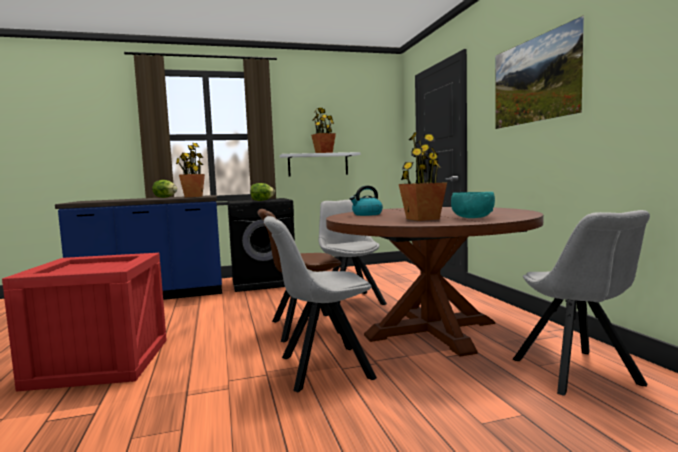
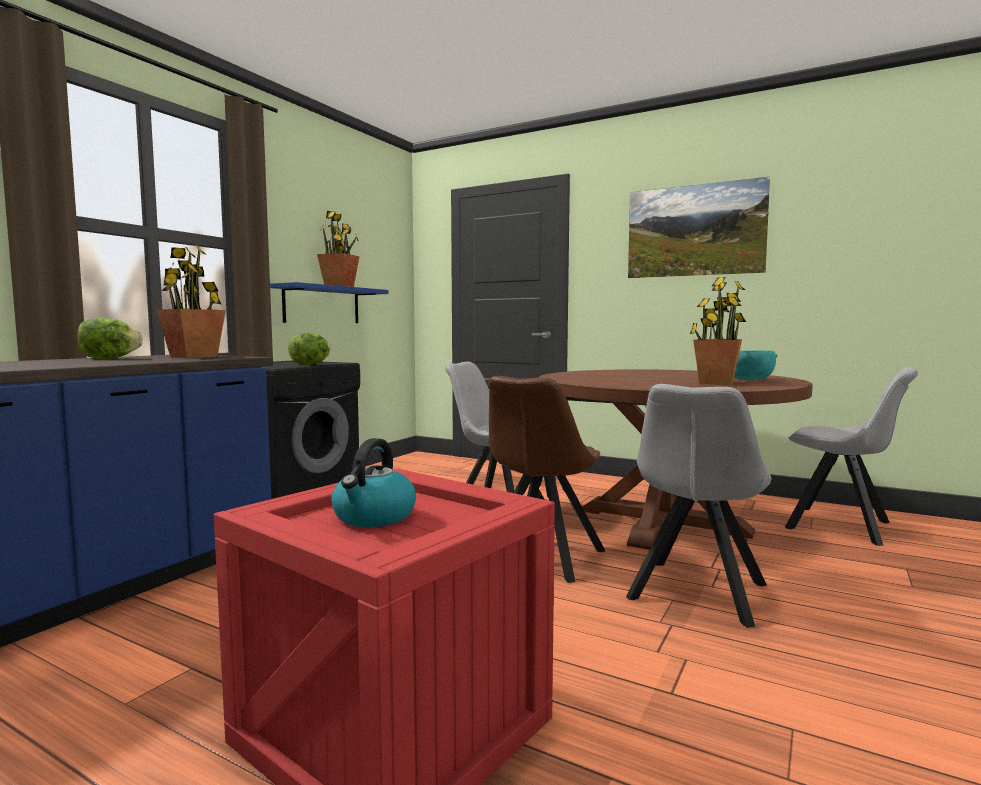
camera: 45 degrees left, 0 degrees up
(318, 164) = (322, 305): white shelf -> blue shelf
(367, 214) = (601, 381): kettle -> kettle (374, 517)

